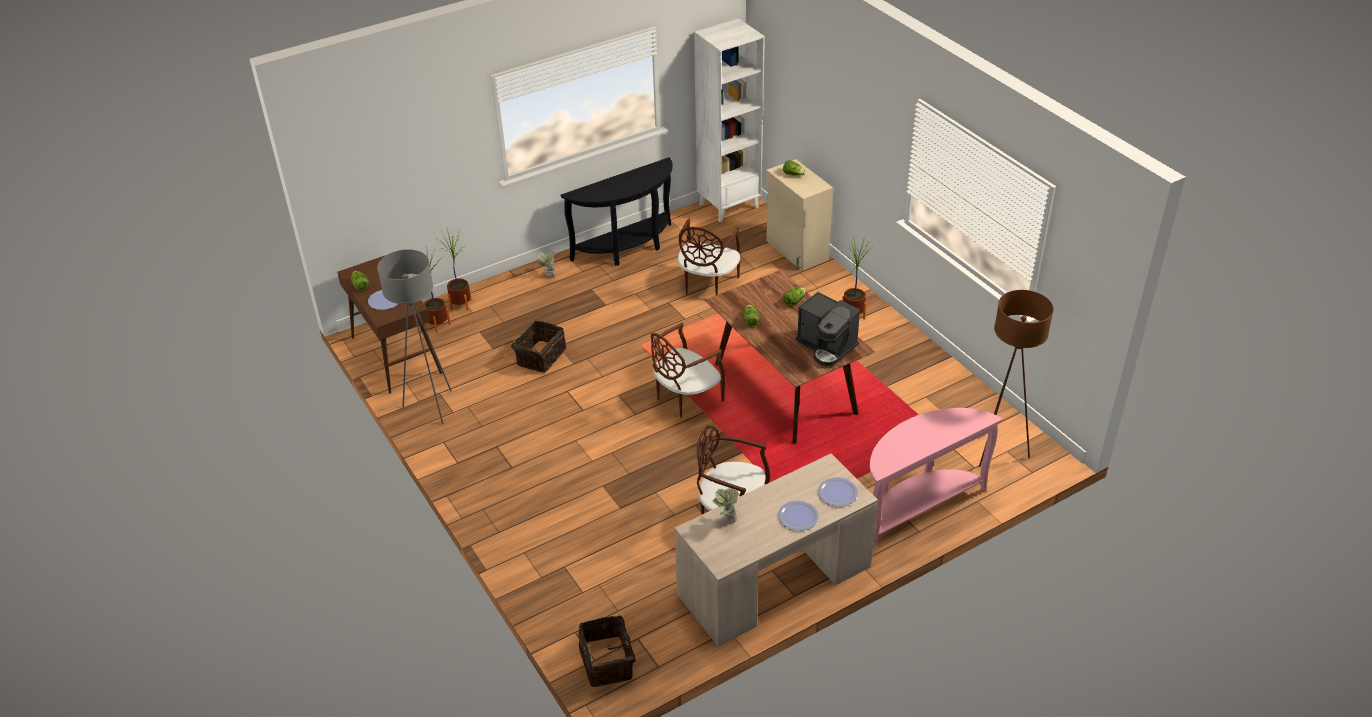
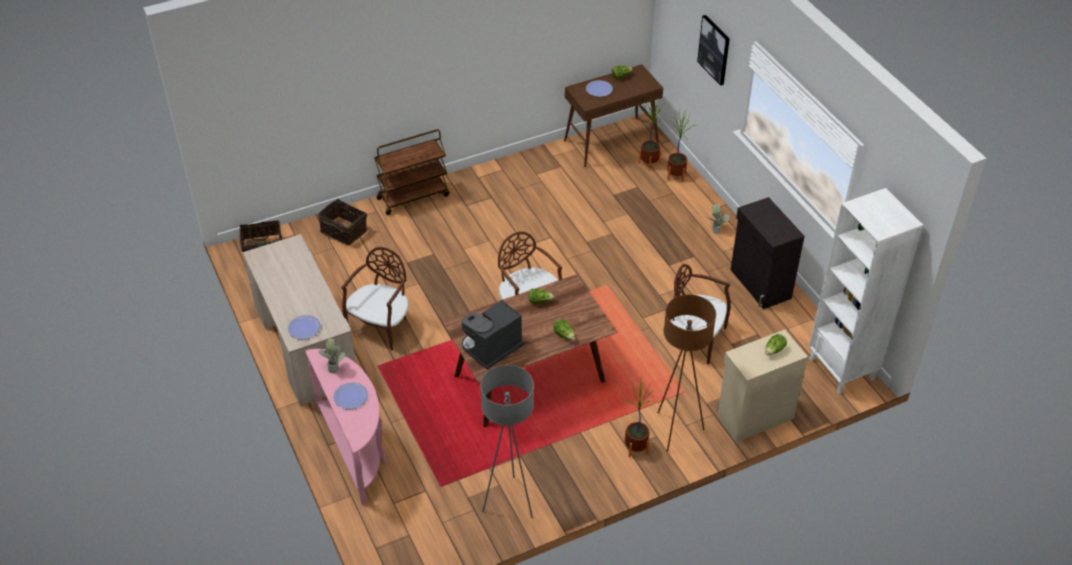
camera: 95 degrees right, 5 degrees up
(431, 406) = (545, 162): grey floor lamp -> grey floor lamp (510, 501)
(434, 144) = (714, 49): none -> picture
(494, 519) = (413, 196): none -> brown cart
(540, 357) = (598, 222): basket -> basket (344, 230)
(628, 248) = (759, 284): black console table -> black cabinet
(727, 519) = (299, 262): potted plant -> potted plant (334, 367)
(798, 516) = (287, 301): plate -> plate (350, 396)
(998, 452) = (409, 527): brown floor lamp -> brown floor lamp (676, 430)

